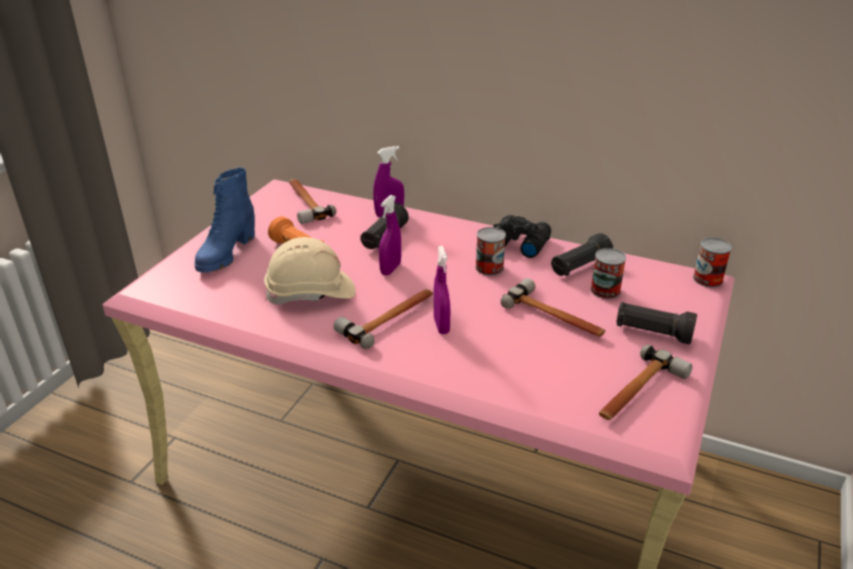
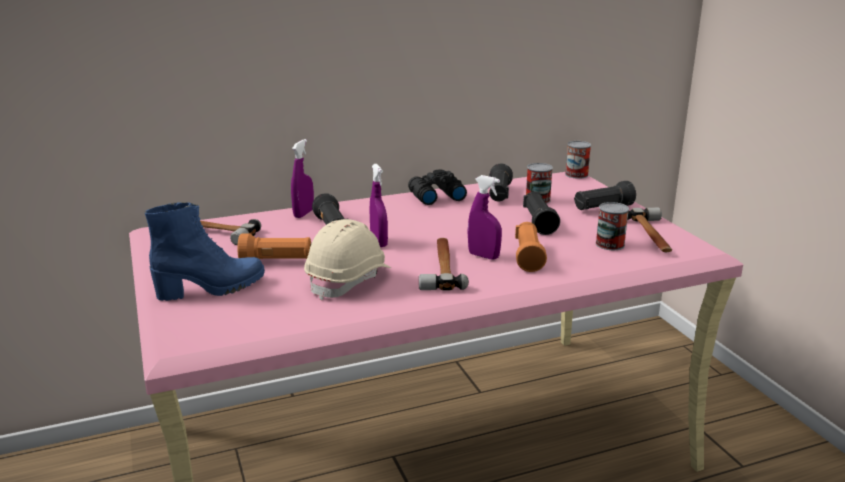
camera: 45 degrees left, 10 degrees down
(226, 254) = (211, 289): blue boot -> blue boot turned 90 degrees counterclockwise
(474, 347) = (528, 257): none -> orange flashlight
(489, 268) = (445, 215): can -> can (610, 244)
(555, 317) = (538, 223): hammer -> black flashlight

